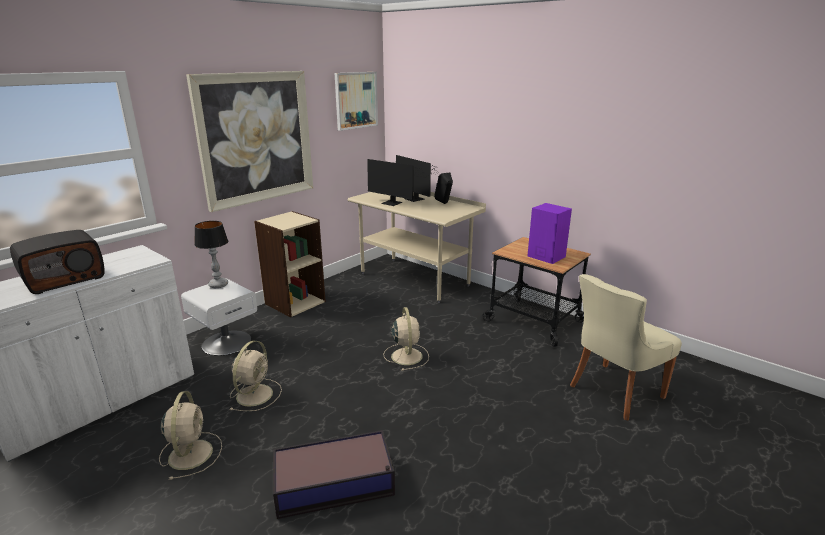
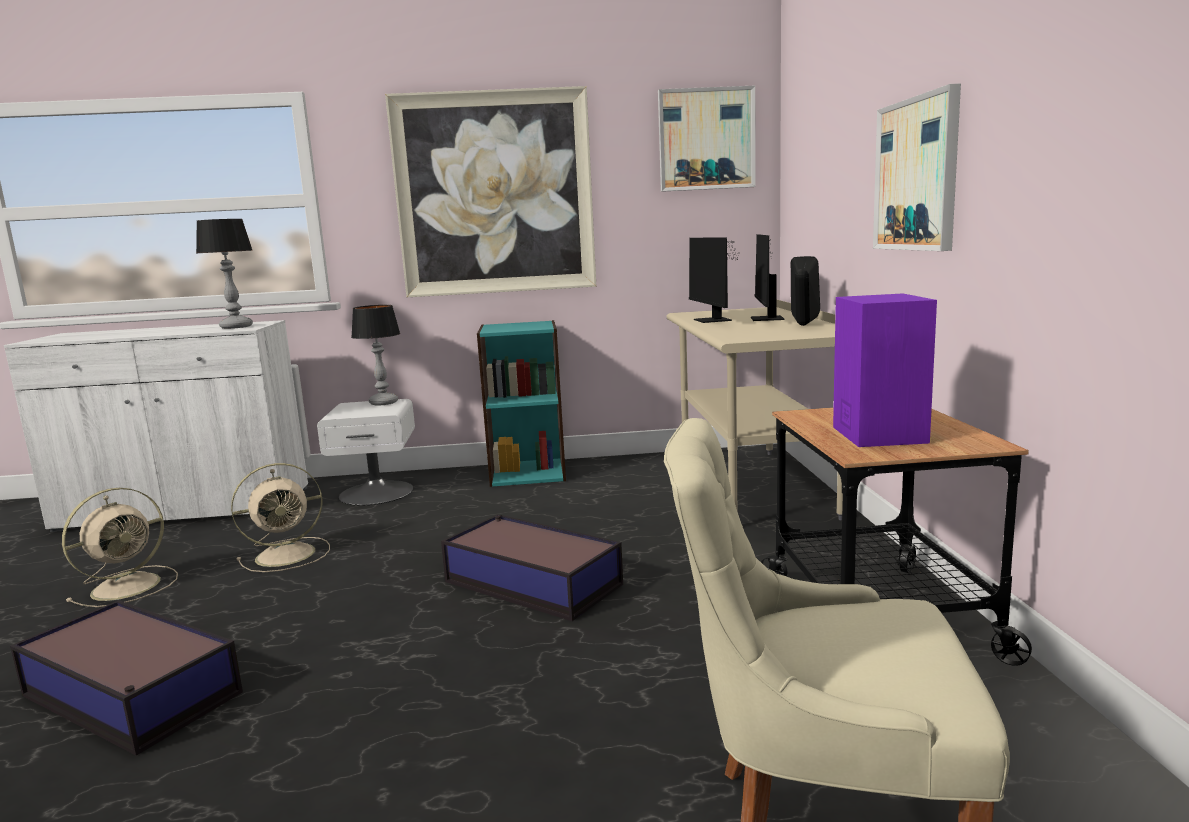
camera: 45 degrees right, 10 degrees down
(64, 278) = (150, 332): radio -> none
(134, 259) = (235, 327): none -> table lamp
(295, 302) = (528, 472): beige bookcase -> turquoise bookcase
(406, 355) = (531, 582): beige fan -> storage box
(514, 145) = (917, 175): none -> picture

